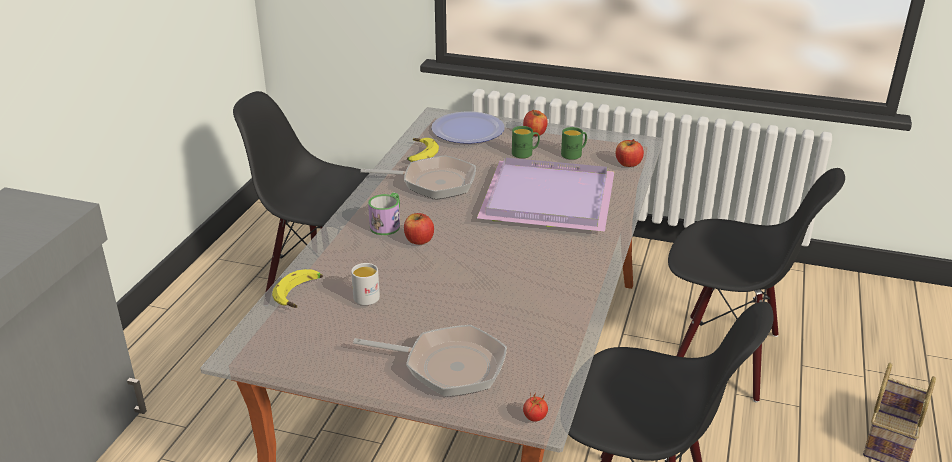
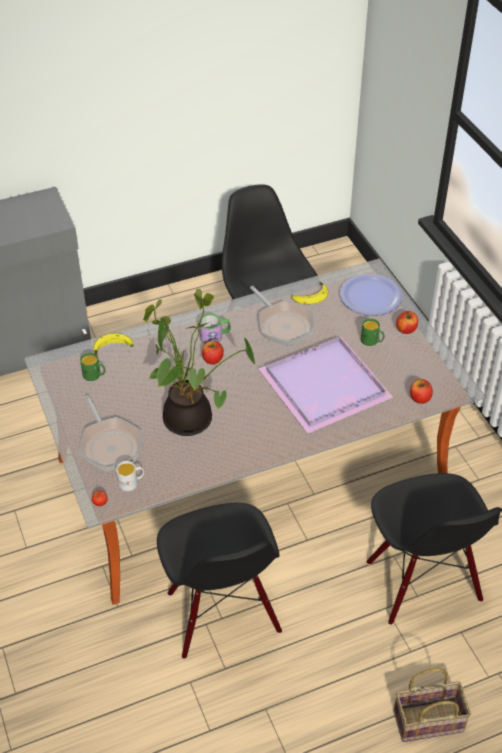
camera: 50 degrees right, 15 degrees up
(369, 295) = (139, 375): white mug -> white mug (131, 483)
(487, 291) = (192, 419): none -> potted plant
(574, 154) = (400, 364): green mug -> green mug (94, 375)

